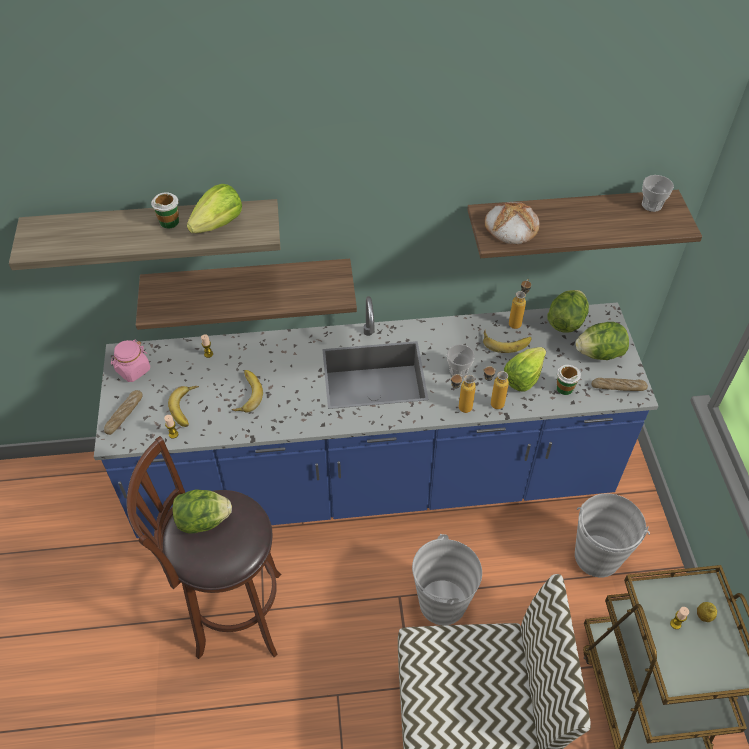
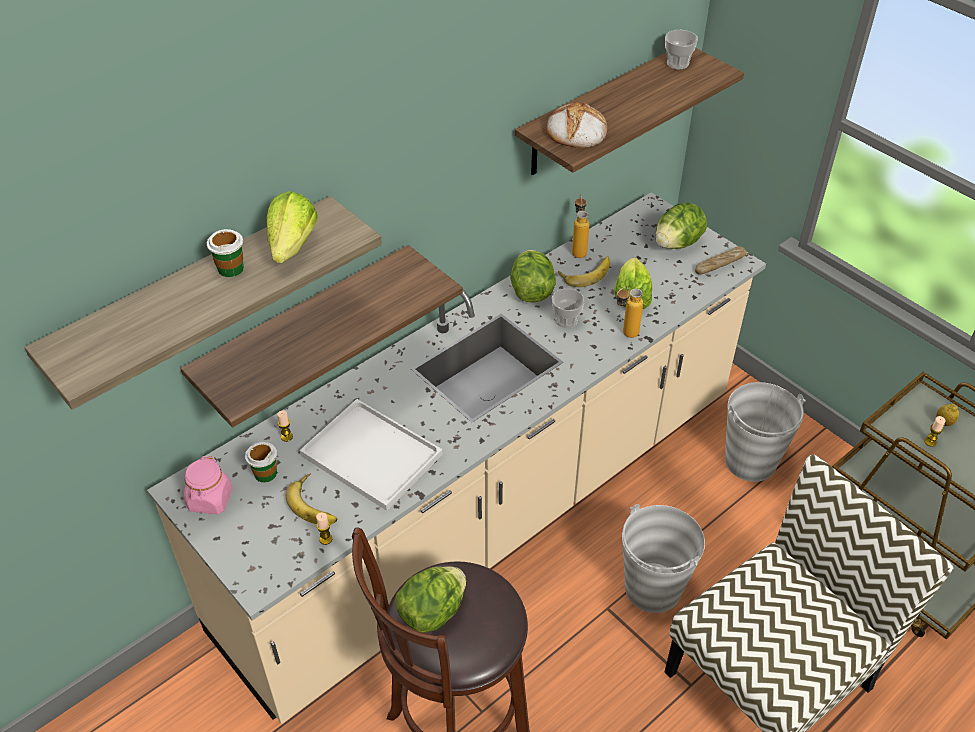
camera: 35 degrees left, 5 degrees down
(124, 415) = (246, 551): bread -> none
(245, 394) = (368, 455): banana -> white tray
(374, 480) = (487, 511): blue counter -> beige counter
(459, 409) = (600, 355): bottle -> none
(564, 388) = (676, 288): cup -> cup (265, 473)
(565, 322) = (622, 230): lettuce -> lettuce (531, 291)

